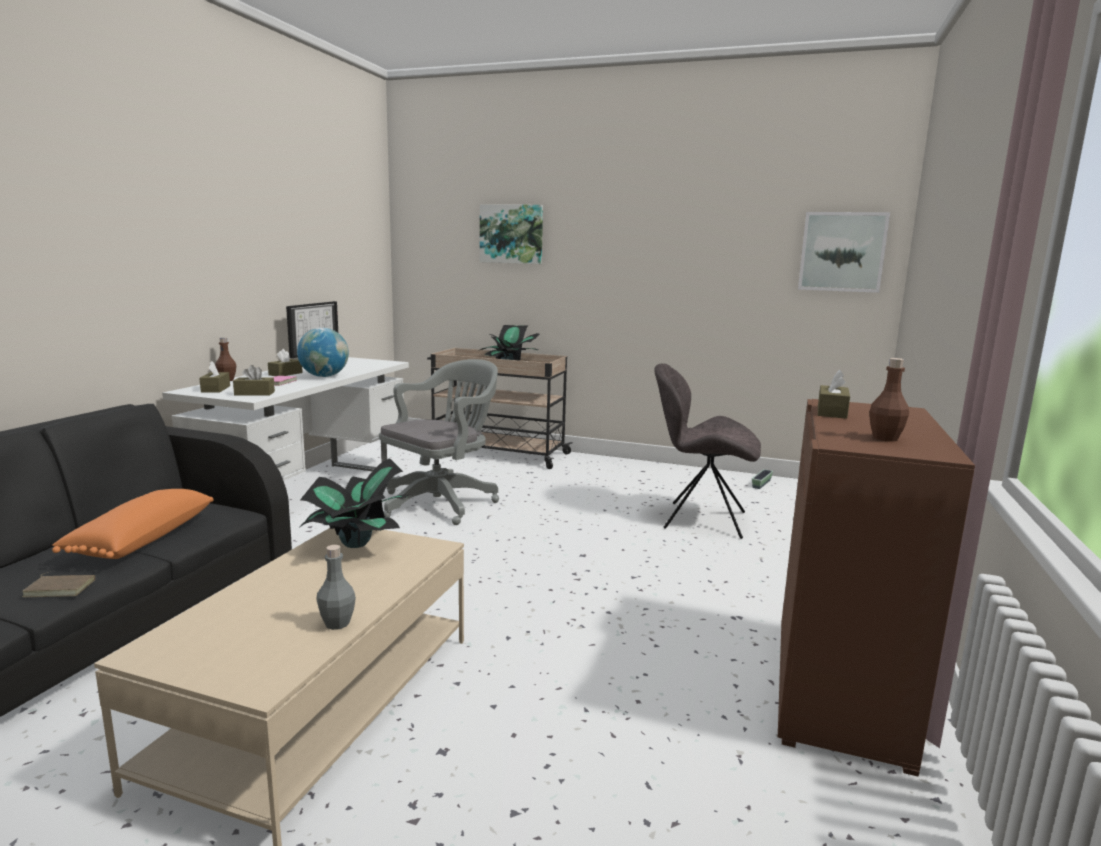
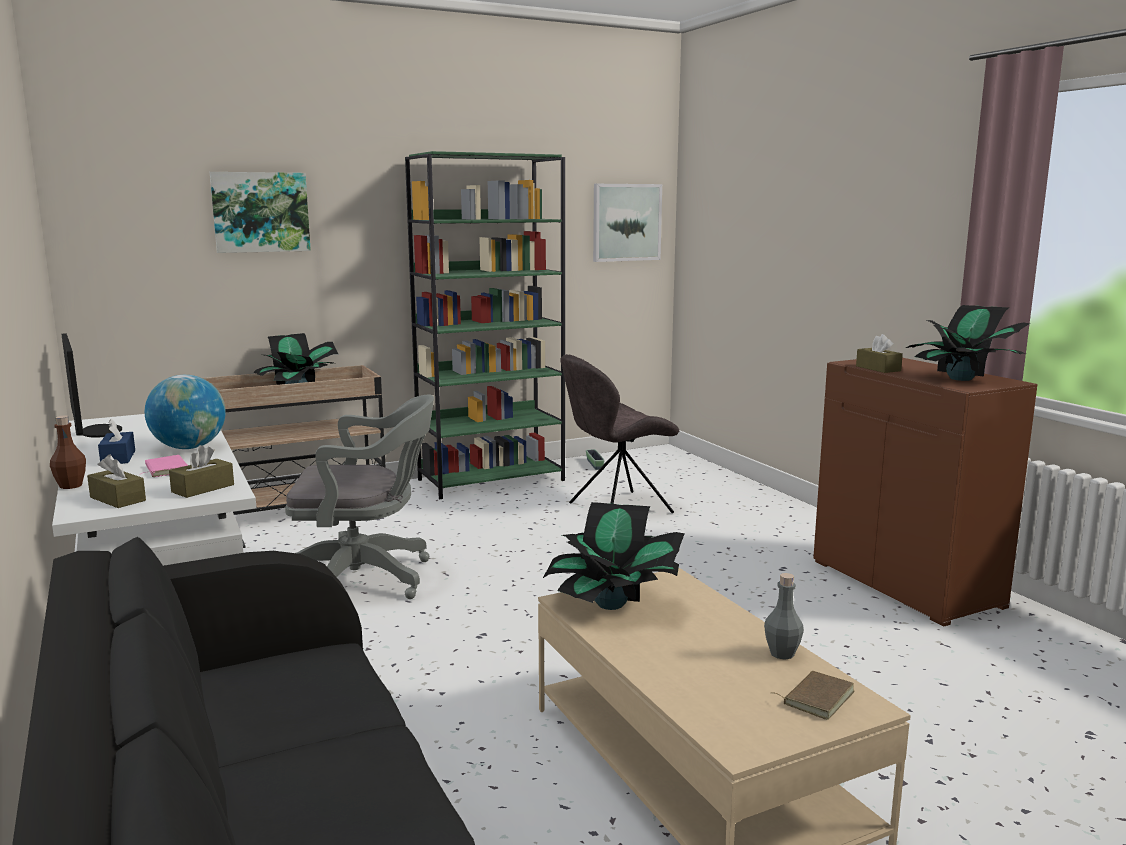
camera: 45 degrees left, 0 degrees up
(61, 588) = (396, 799): brown book -> brown book (816, 697)
(140, 539) = (305, 725): orange pillow -> none
(285, 374) = (118, 458): brown tissue box -> blue tissue box
(442, 502) = (365, 579): grey office chair -> grey office chair turned 90 degrees clockwise
(654, 471) = (492, 480): none -> green bookcase
(885, 438) = (962, 379): brown bottle -> potted plant

